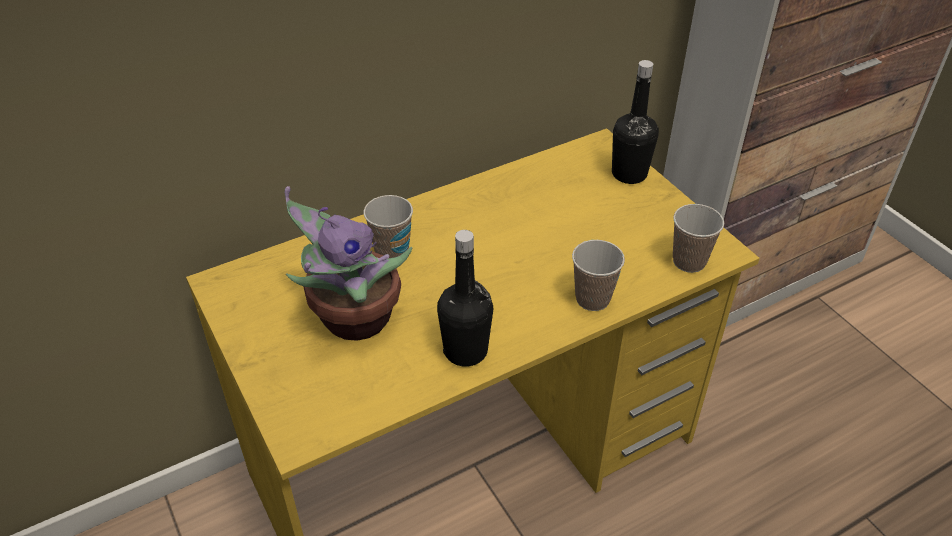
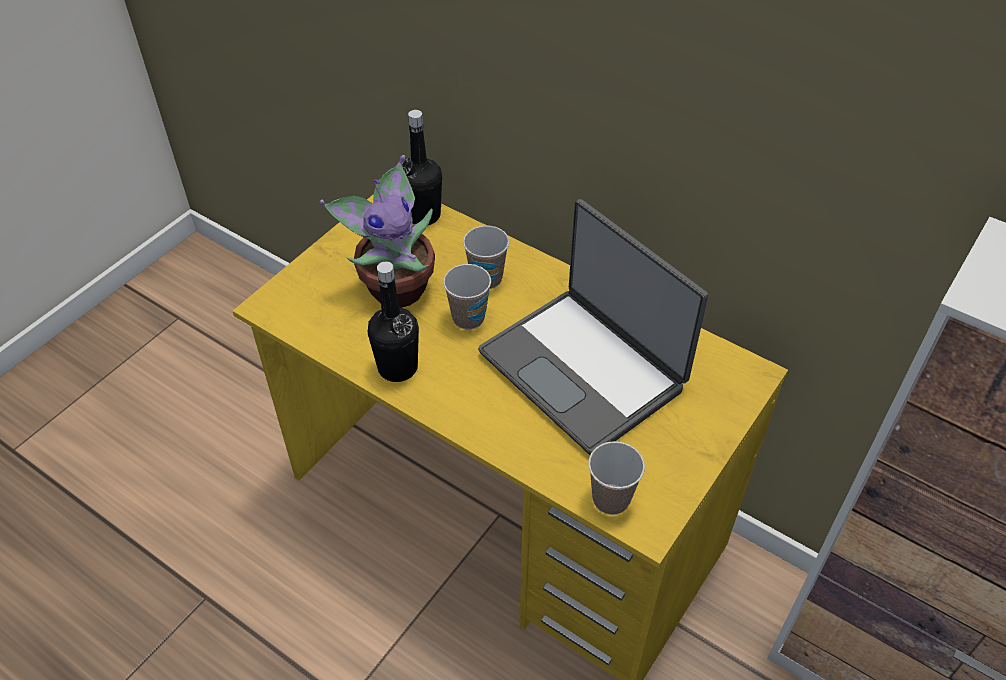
camera: 65 degrees right, 5 degrees up
(544, 229) = (584, 369): none -> laptop
(592, 299) = (509, 435): cup -> cup (468, 318)
(629, 174) = (720, 411): black bottle -> black bottle (423, 215)

